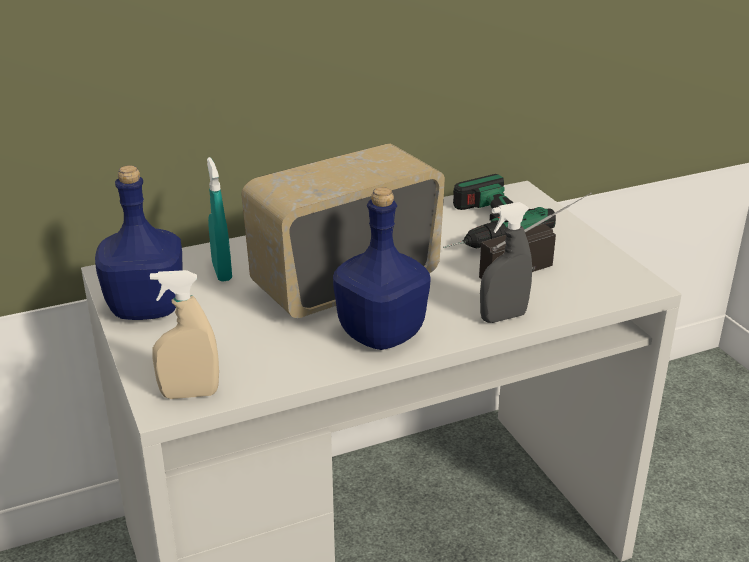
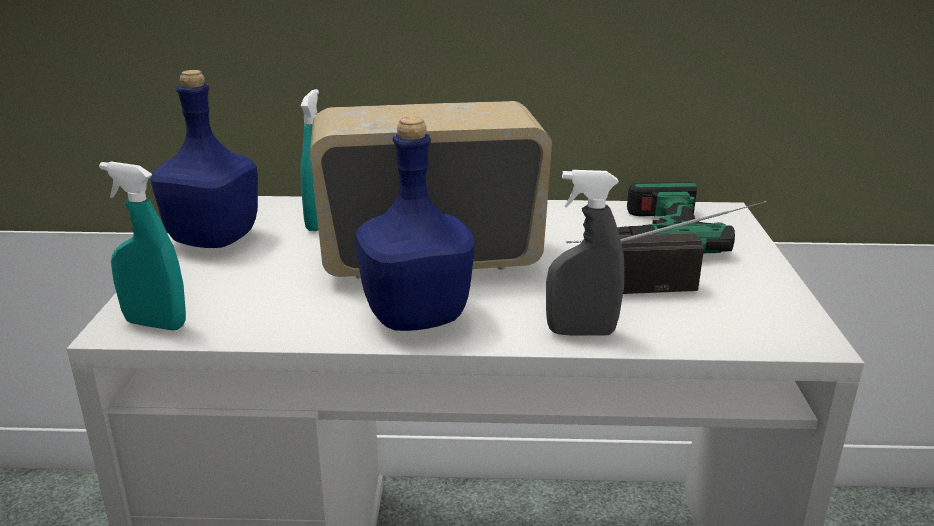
camera: 25 degrees right, 5 degrees down
(190, 394) = (155, 324): beige spray bottle -> turquoise spray bottle

